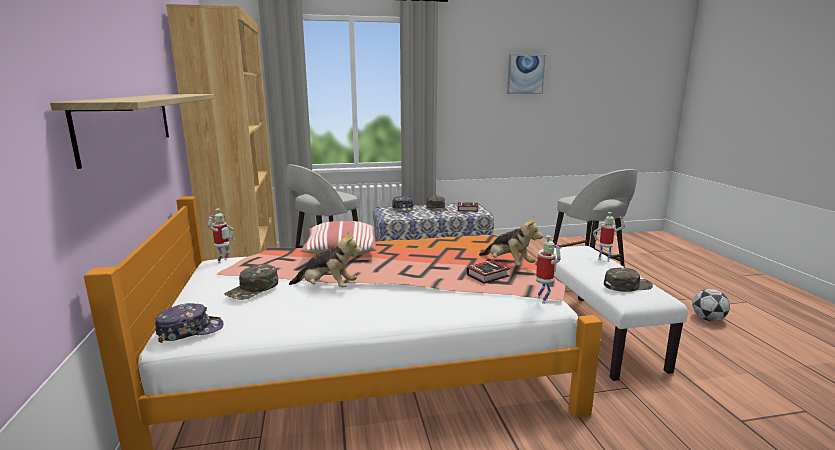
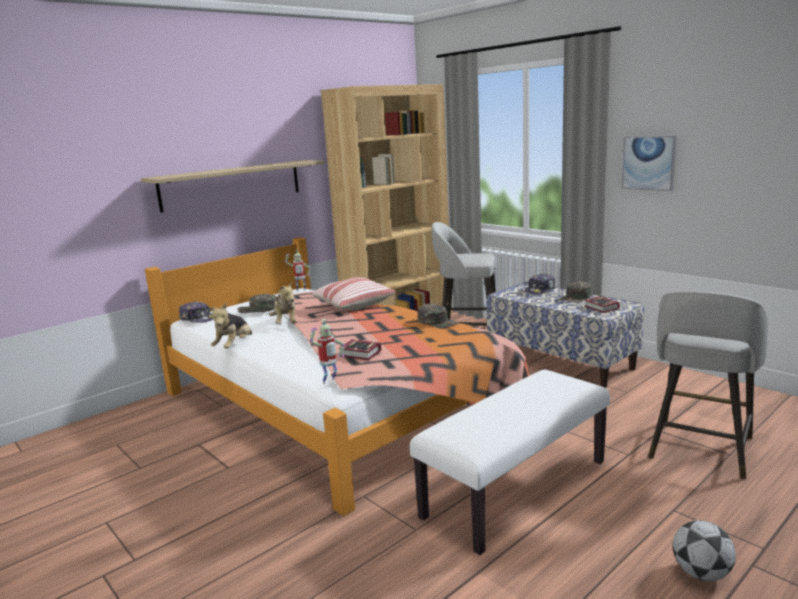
camera: 60 degrees right, 0 degrees up
(508, 264) = (402, 354): plush toy -> plush toy (234, 346)
(525, 74) = (751, 120): picture -> picture (648, 163)
(604, 260) = (549, 401): toy robot -> none
(627, 285) = (476, 424): green cap -> green cap (438, 322)

